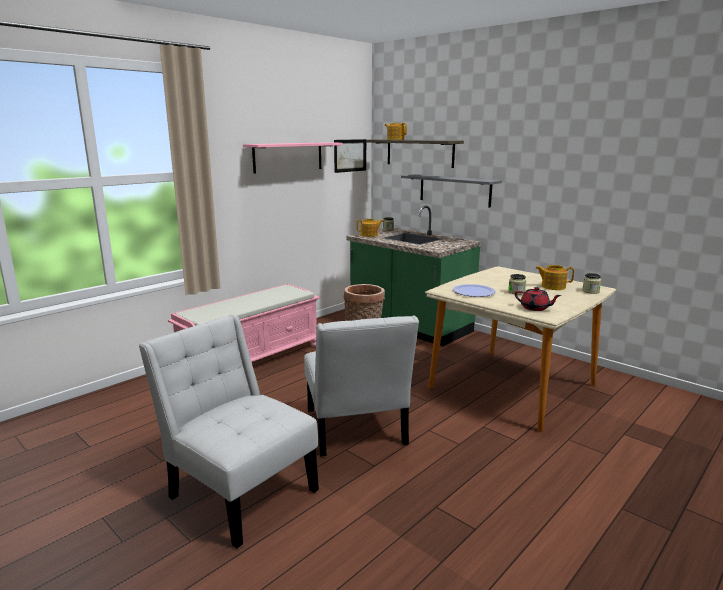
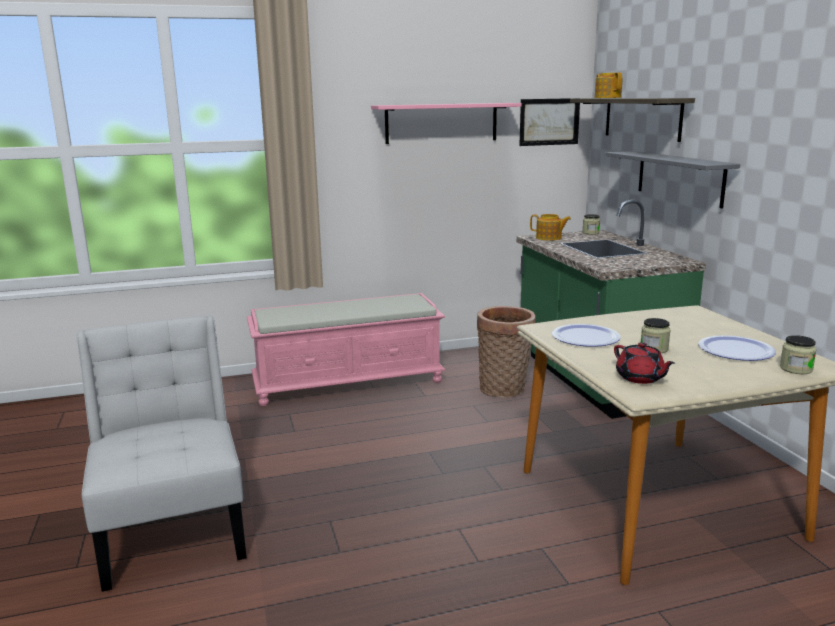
camera: 30 degrees right, 0 degrees up
(356, 430) = (367, 501): white chair -> none
(552, 286) = (736, 350): teapot -> plate

